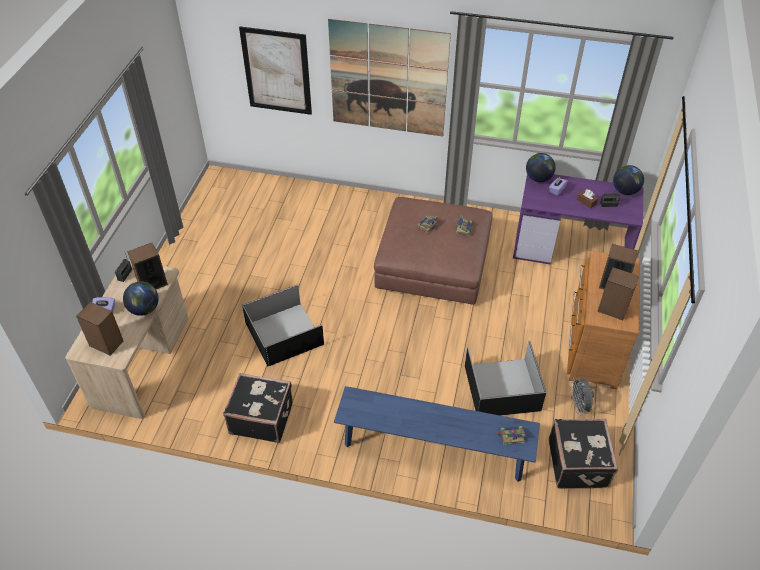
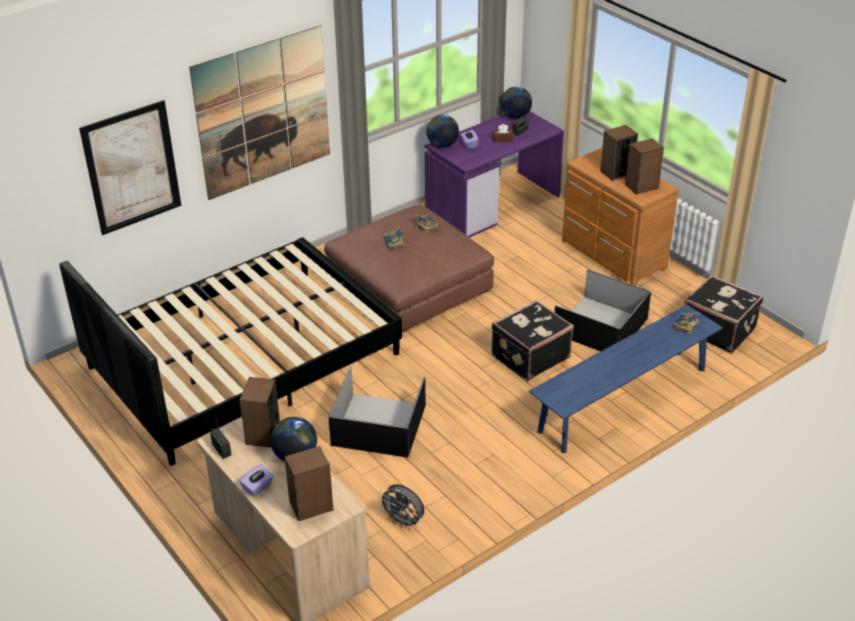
camera: 50 degrees left, 10 degrees down
(261, 417) = (468, 493): black suitcase -> black suitcase (529, 356)
(283, 237) = (243, 360): none -> black bed
(579, 406) = (663, 297): grey fan -> grey fan (403, 522)

